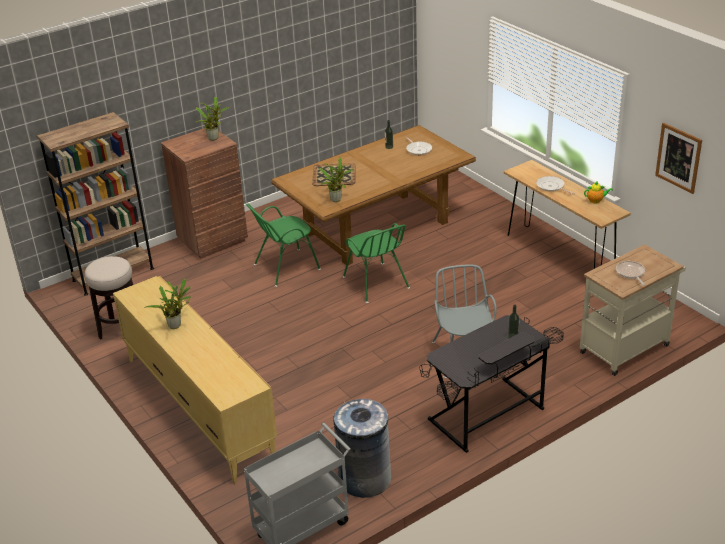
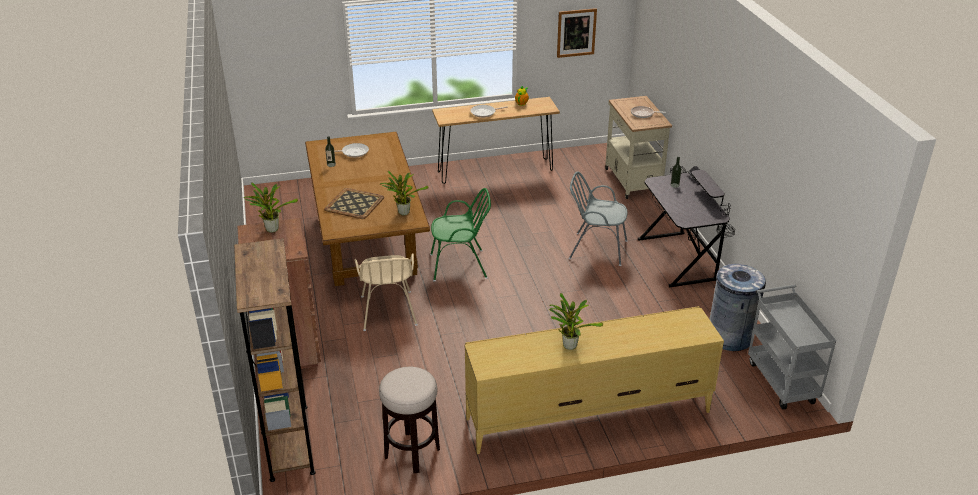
camera: 70 degrees left, 0 degrees up
(284, 268) = (388, 312): green chair -> beige chair

